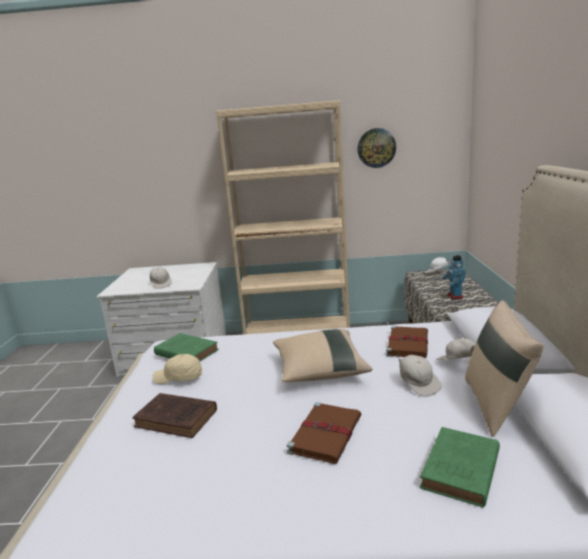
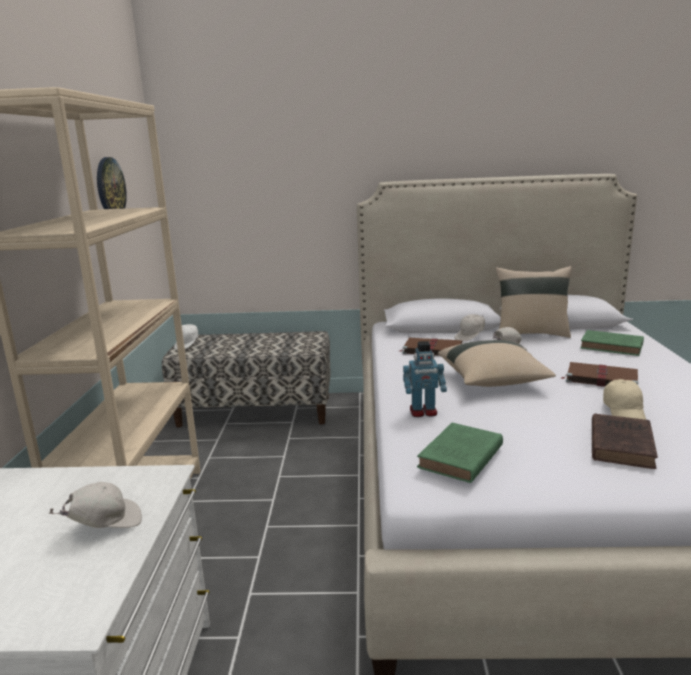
camera: 90 degrees left, 0 degrees up
(179, 378) = (535, 453): beige cap -> beige cap (624, 411)
(454, 296) = (273, 344): toy robot -> toy robot (423, 412)

